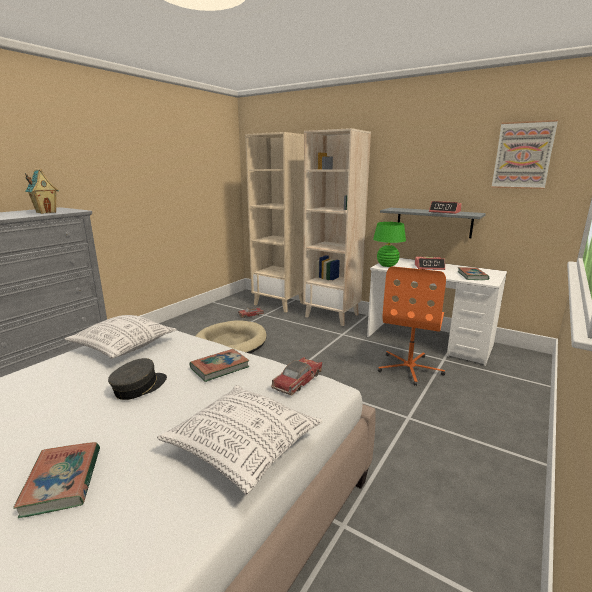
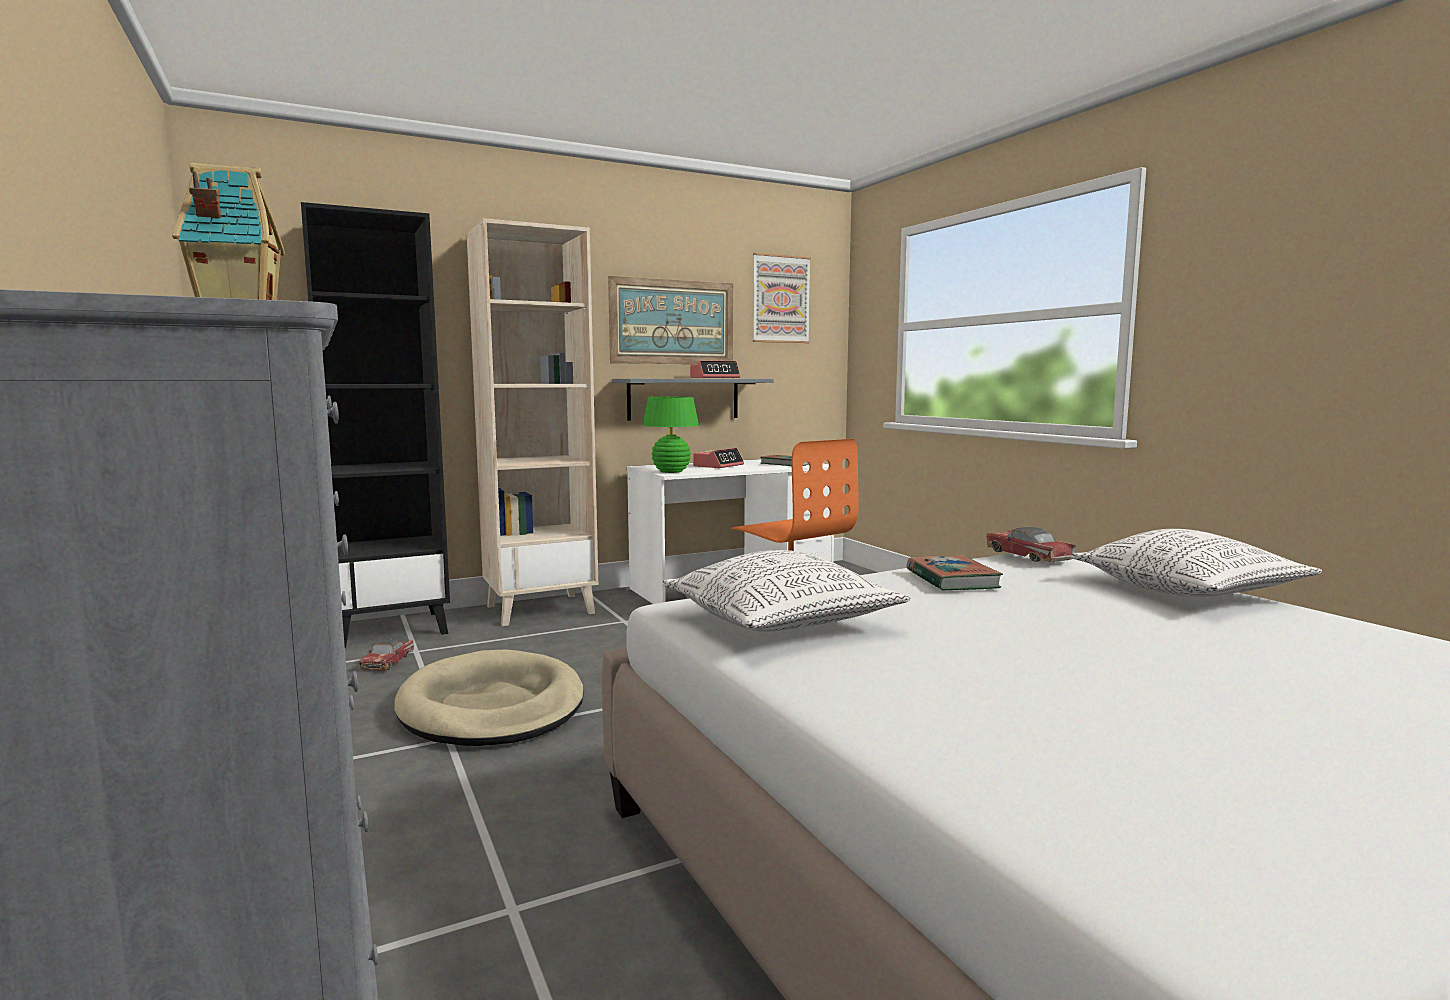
camera: 60 degrees left, 10 degrees down
(62, 481) = (1283, 666): book -> none
(139, 387) = (989, 621): grey cap -> none
(279, 304) = (392, 629): beige bookcase -> black bookcase
(431, 174) = (672, 322): none -> picture

